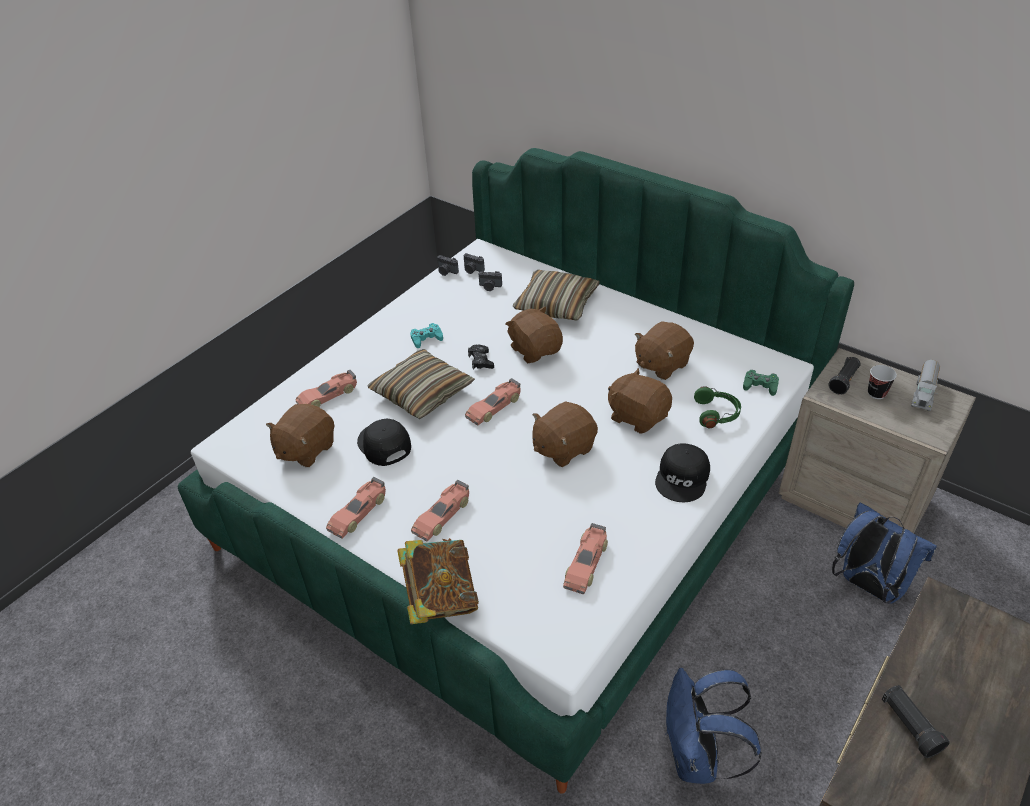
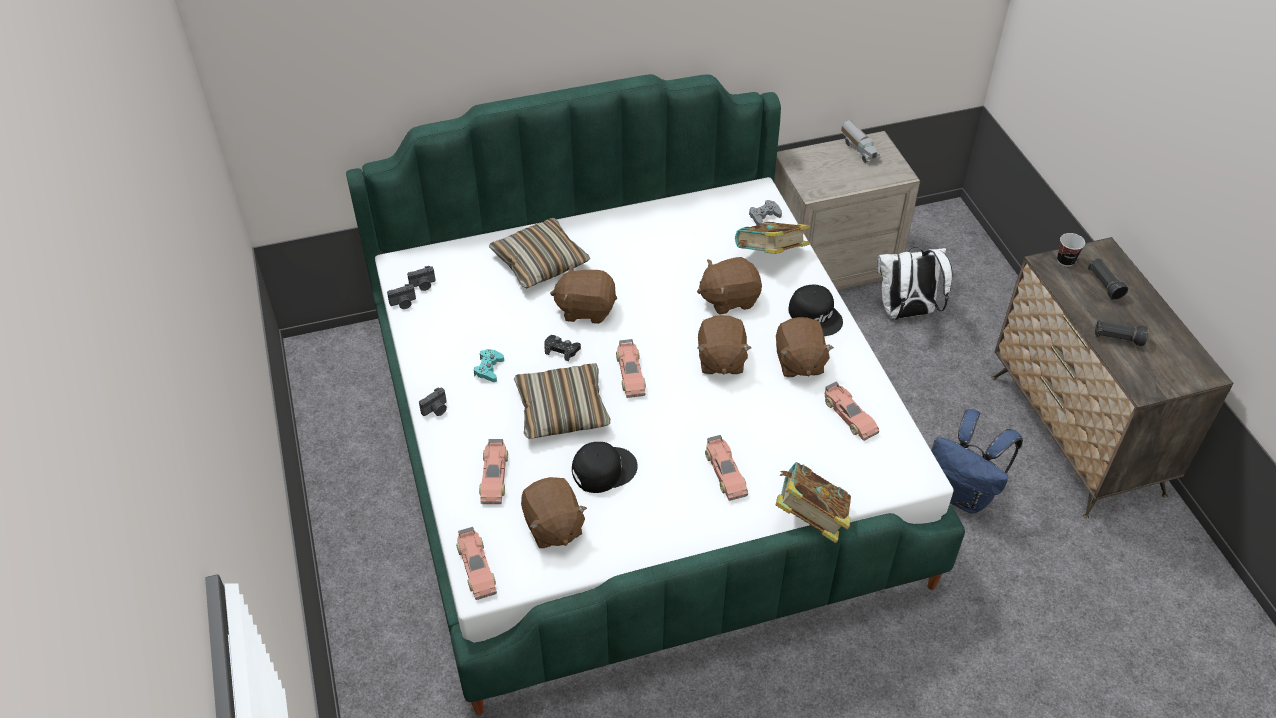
camera: 55 degrees left, 5 degrees up
(358, 512) = (671, 525): toy car -> toy car (476, 568)
(383, 445) = (603, 469): black cap -> black cap turned 150 degrees clockwise
(490, 287) = (464, 288): camera -> camera (436, 410)
(661, 364) = (685, 250): brown plush toy -> brown plush toy (799, 362)
(717, 414) = (770, 256): green headphones -> book
(760, 386) = (764, 216): green game controller -> grey game controller
(843, 381) = (809, 174): black flashlight -> black flashlight (1104, 284)
(867, 585) = (906, 313): blue backpack -> white backpack
(876, 393) = (837, 168): cup -> cup (1065, 260)

